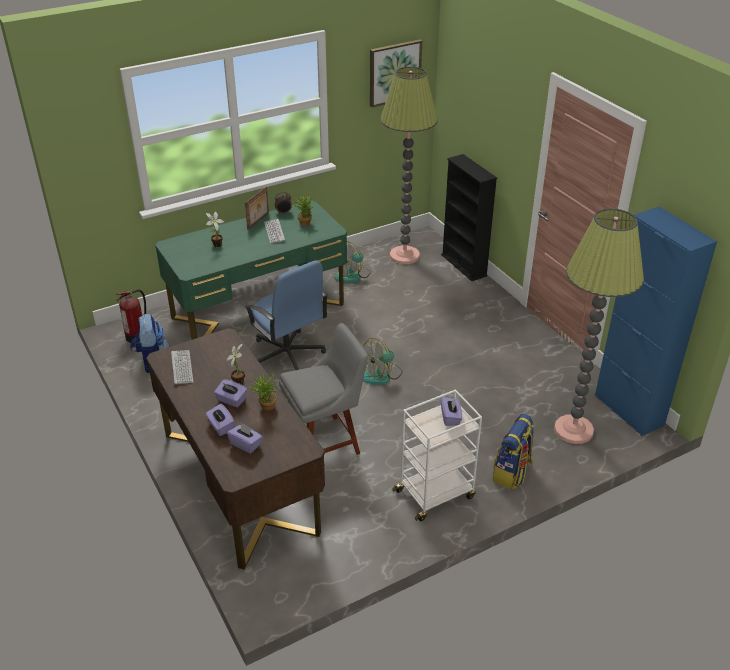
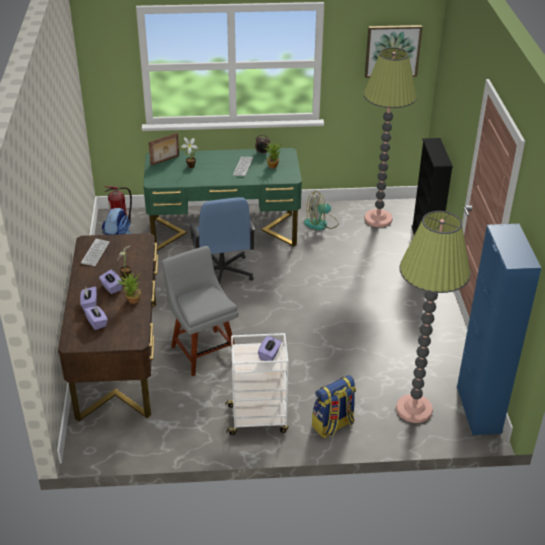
camera: 25 degrees right, 0 degrees up
(258, 221) = (237, 155): picture frame -> picture frame (165, 161)
(326, 442) = (203, 350): grey chair -> grey chair turned 120 degrees counterclockwise
(381, 375) = (284, 312): fan -> none

